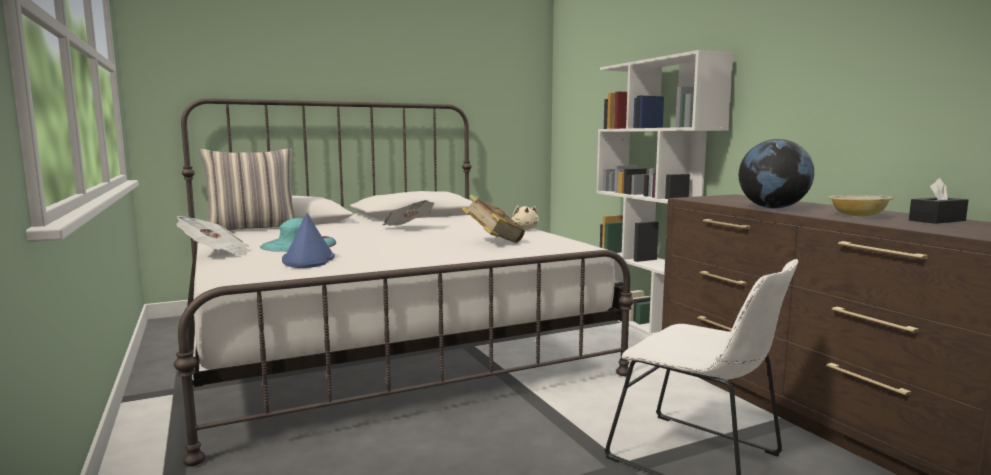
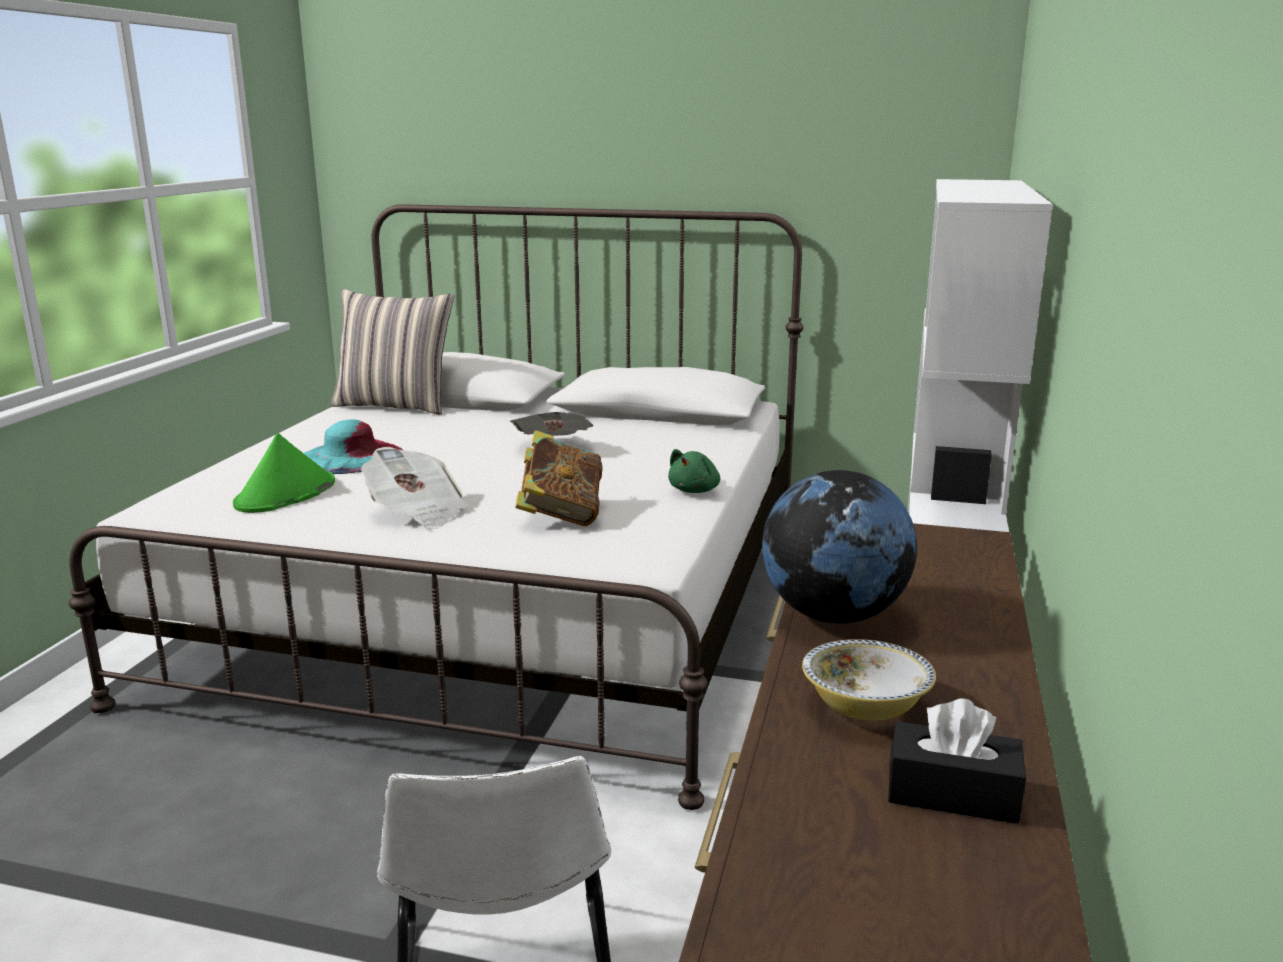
camera: 40 degrees right, 10 degrees up
(216, 254) = (243, 456): newspaper -> newspaper (417, 513)
(309, 259) = (285, 494): blue hat -> green hat
(524, 229) = (695, 490): beige plush toy -> green plush toy

